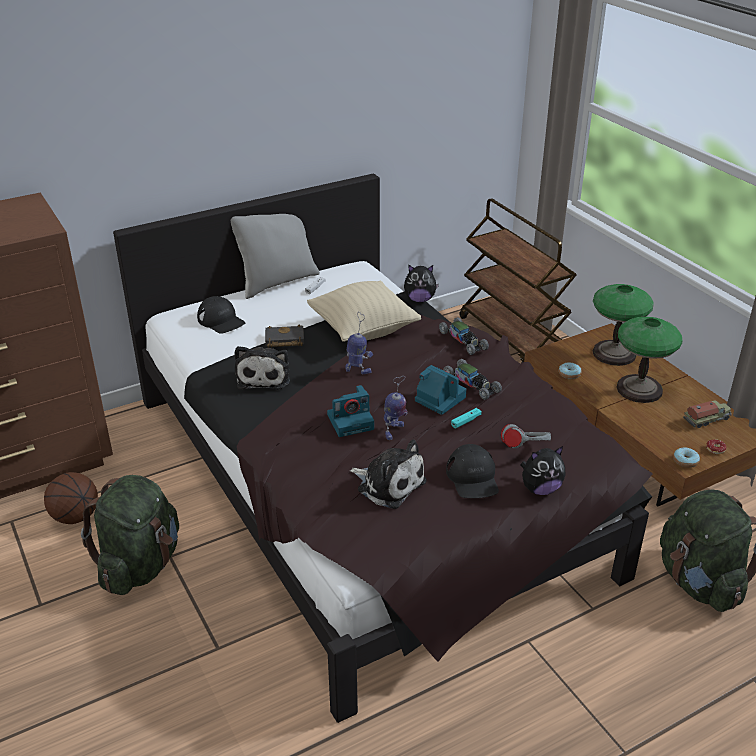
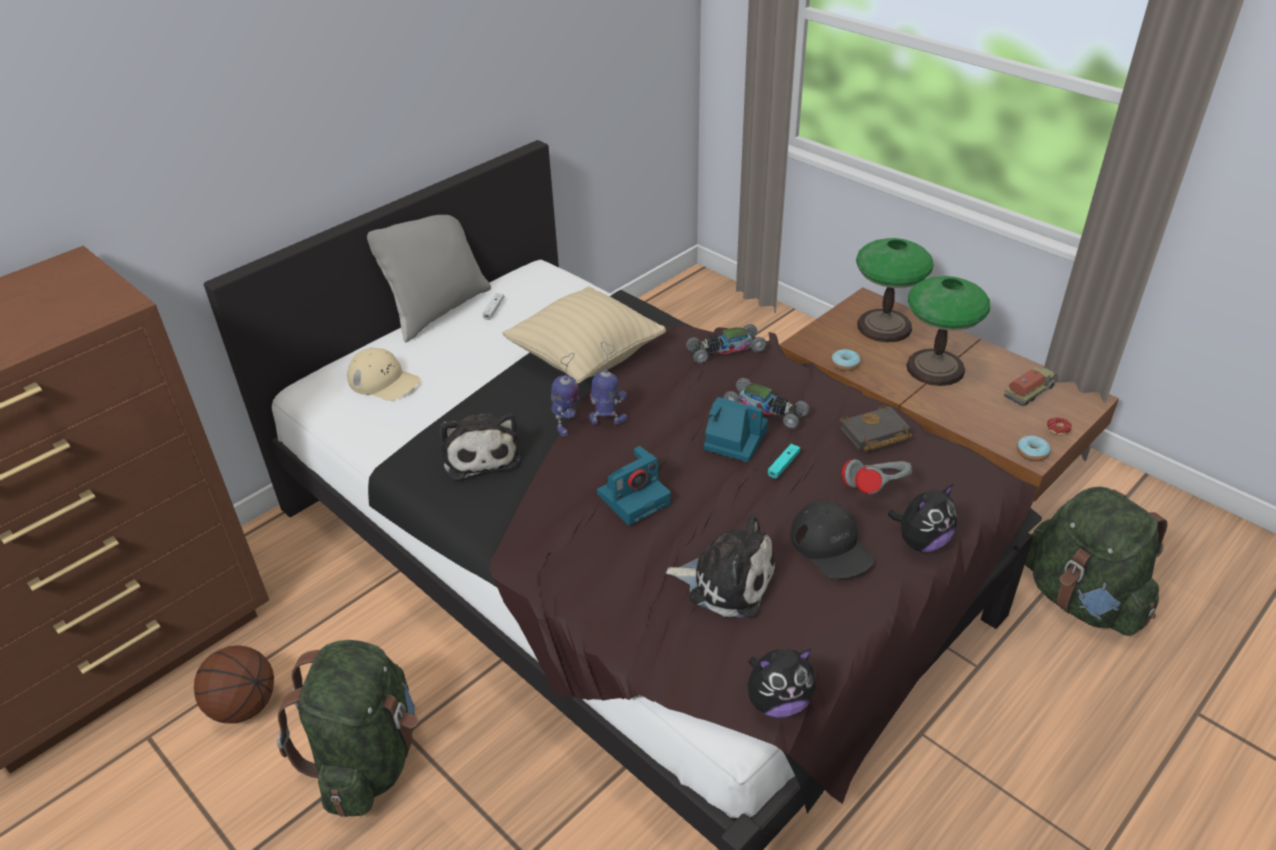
camera: 15 degrees left, 5 degrees up
(221, 321) = (384, 381): black cap -> beige cap
(283, 340) = (484, 394): black book -> black book (874, 434)
(394, 431) = (697, 500): toy robot -> toy robot (566, 424)
(419, 299) = (639, 301): plush toy -> plush toy (777, 702)
(463, 340) = (725, 350): toy car -> toy car turned 120 degrees clockwise
(512, 337) = (729, 323): brown cart -> none

